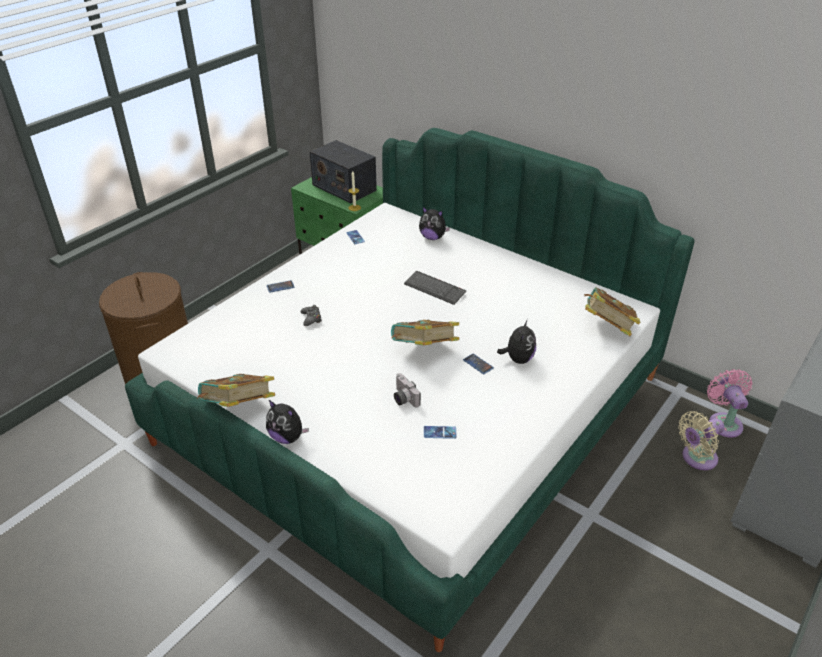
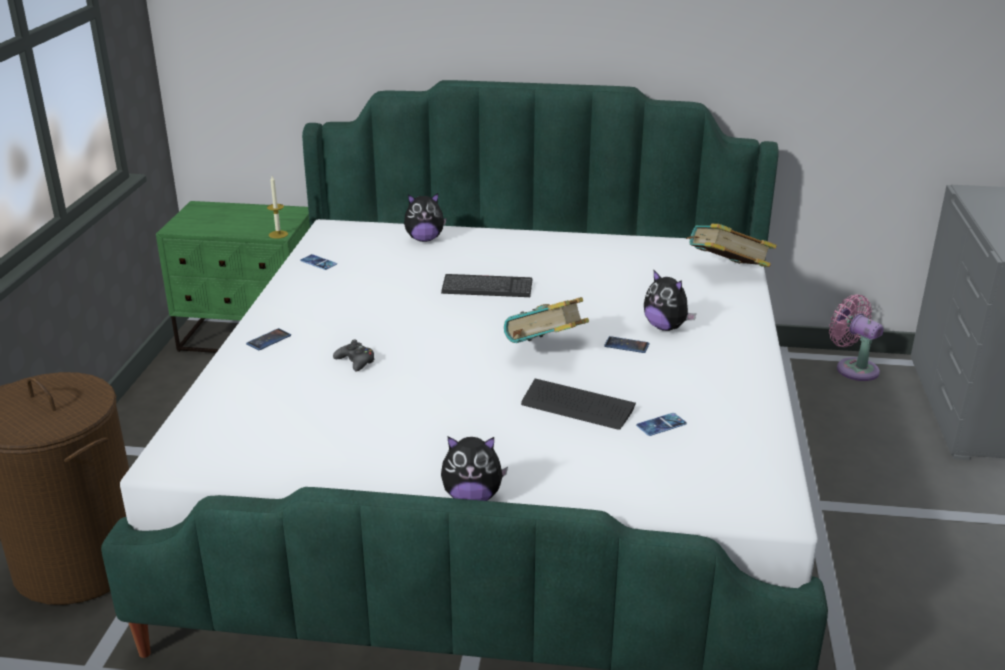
camera: 30 degrees left, 10 degrees down
(239, 408) = (363, 489): book -> none
(344, 187) = (238, 217): radio -> none
(403, 398) = (577, 406): camera -> keyboard
(518, 359) = (666, 327): plush toy -> plush toy turned 150 degrees clockwise
(696, 458) = (861, 410): beige fan -> none

